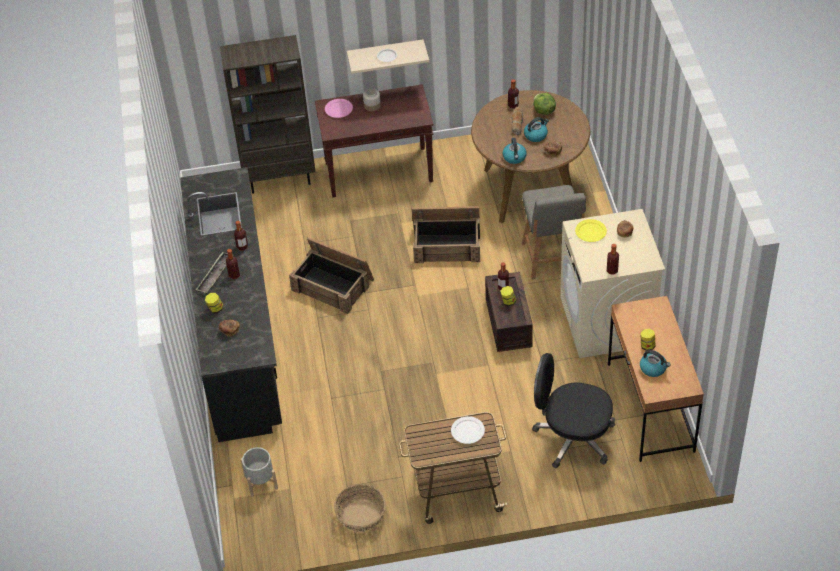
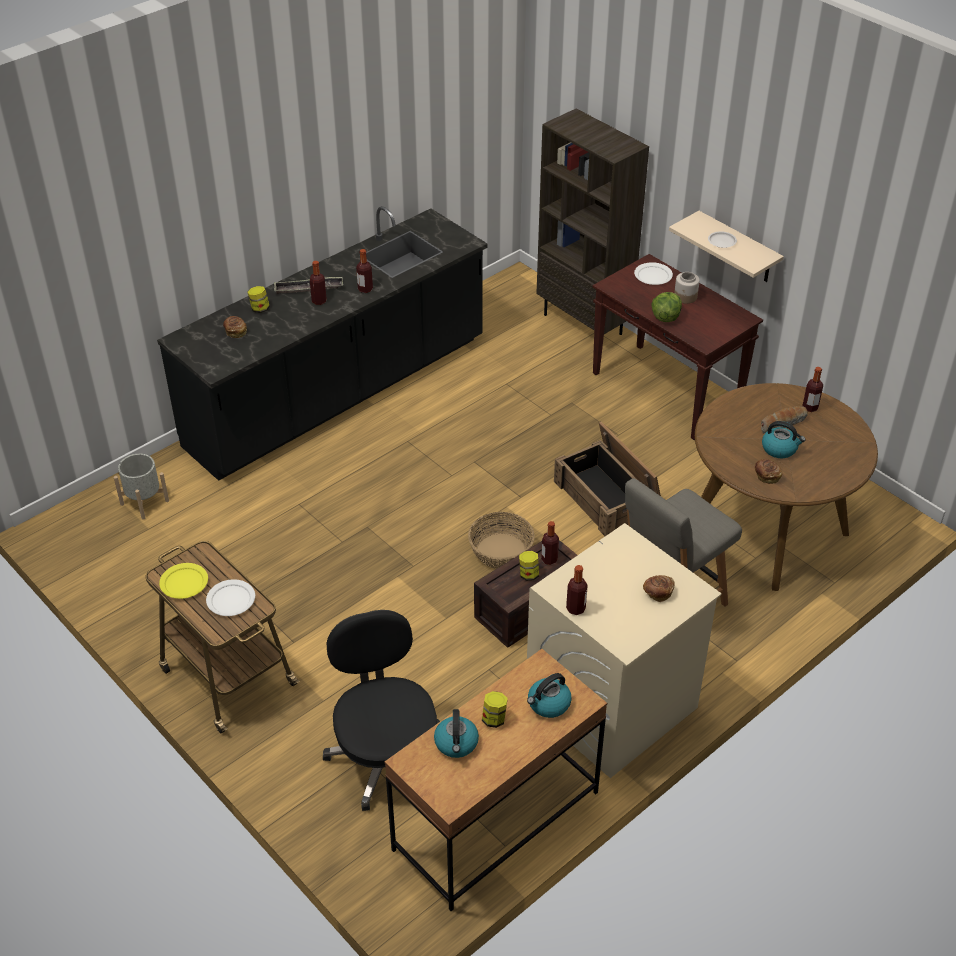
camera: 55 degrees right, 5 degrees down
(333, 284) = (465, 431): crate -> none
(338, 109) = (653, 275): pink plate -> white plate
(361, 515) = (143, 605): basket -> basket (501, 551)
(514, 157) = (721, 446): kettle -> kettle (548, 704)
(543, 111) = (830, 438): lettuce -> lettuce (665, 317)
(591, 231) = (629, 558): yellow plate -> yellow plate (184, 583)

